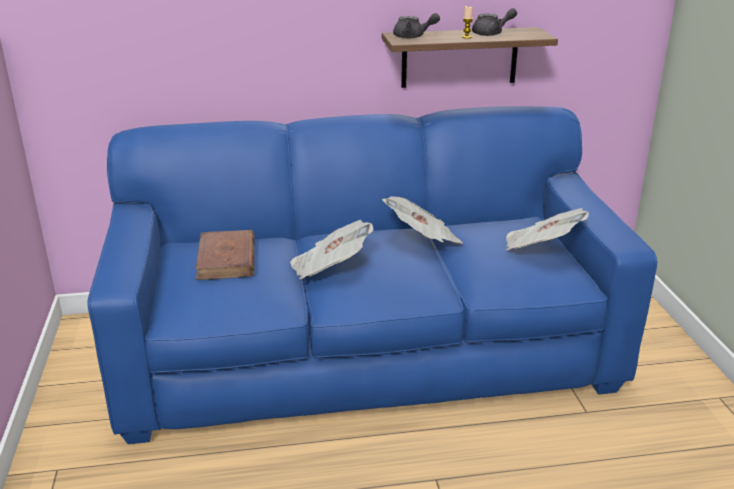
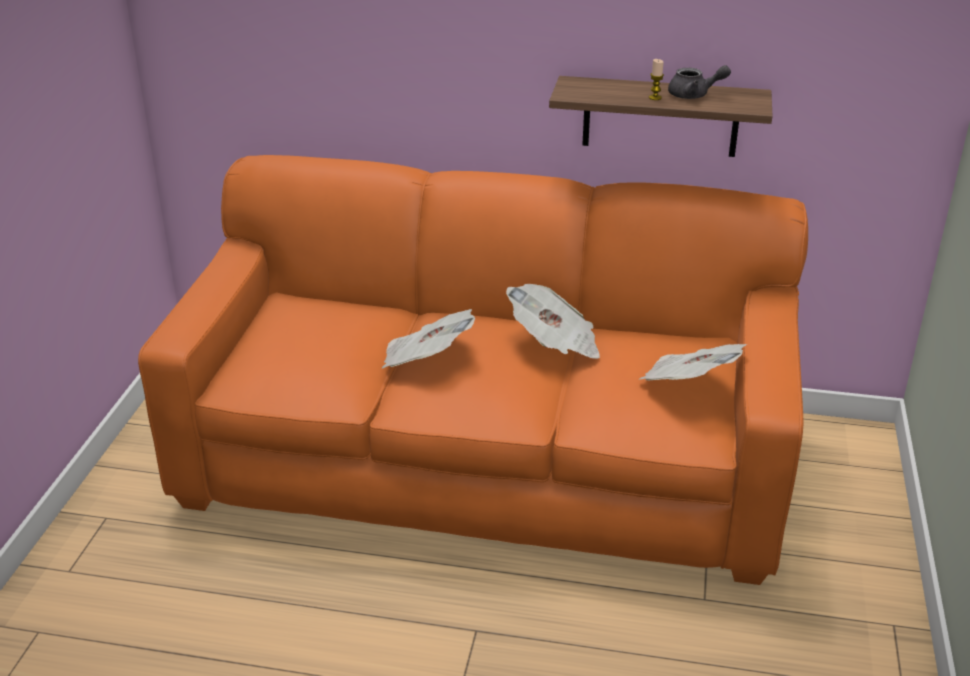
camera: 20 degrees right, 5 degrees up
(226, 259) = (318, 327): brown book -> none
(365, 354) = (483, 465): blue sofa -> orange sofa
(413, 37) = (588, 89): grey teapot -> none

